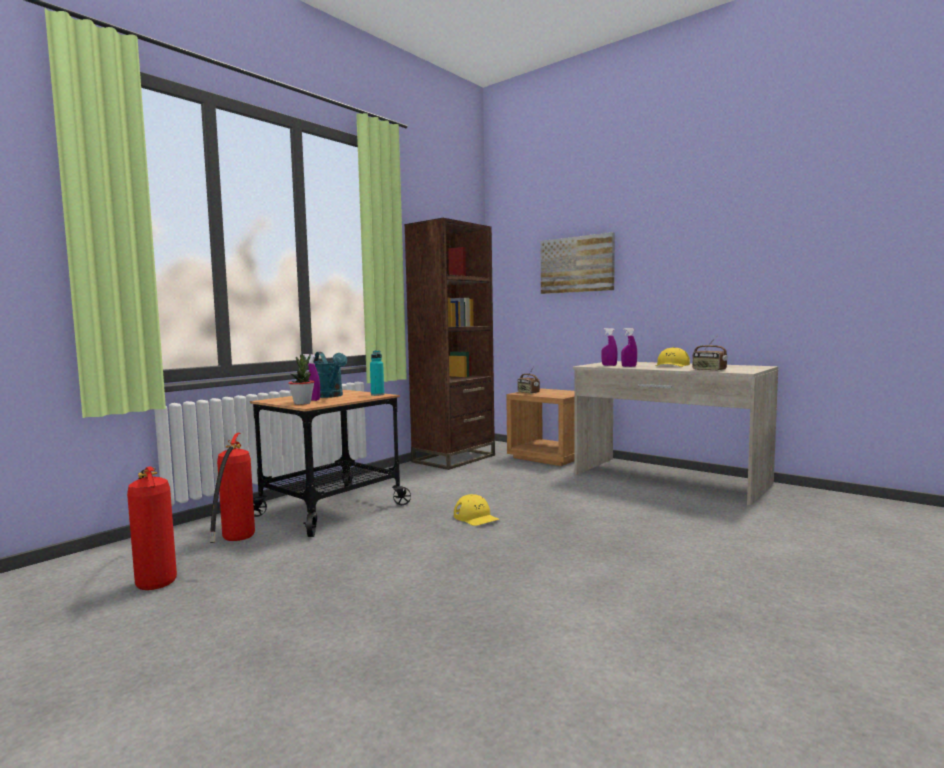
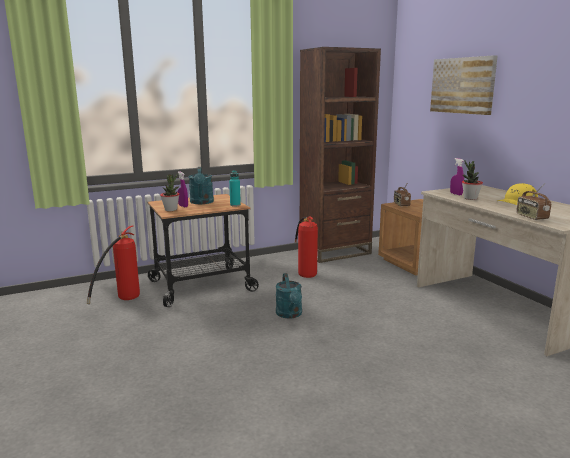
camera: 25 degrees right, 10 degrees up
(154, 575) = (61, 316): fire extinguisher -> fire extinguisher (305, 271)
(476, 517) = (290, 315): yellow cap -> turquoise watering can
(629, 366) = (470, 198): purple spray bottle -> potted plant

